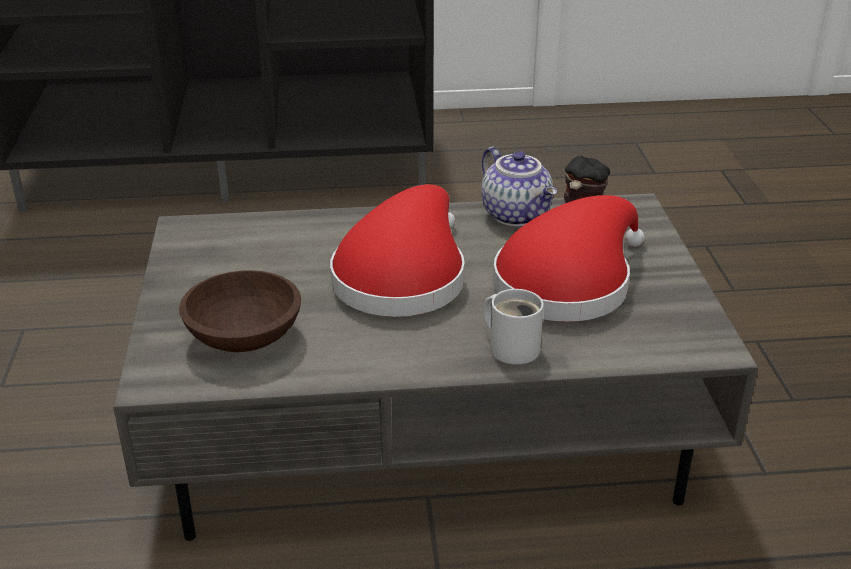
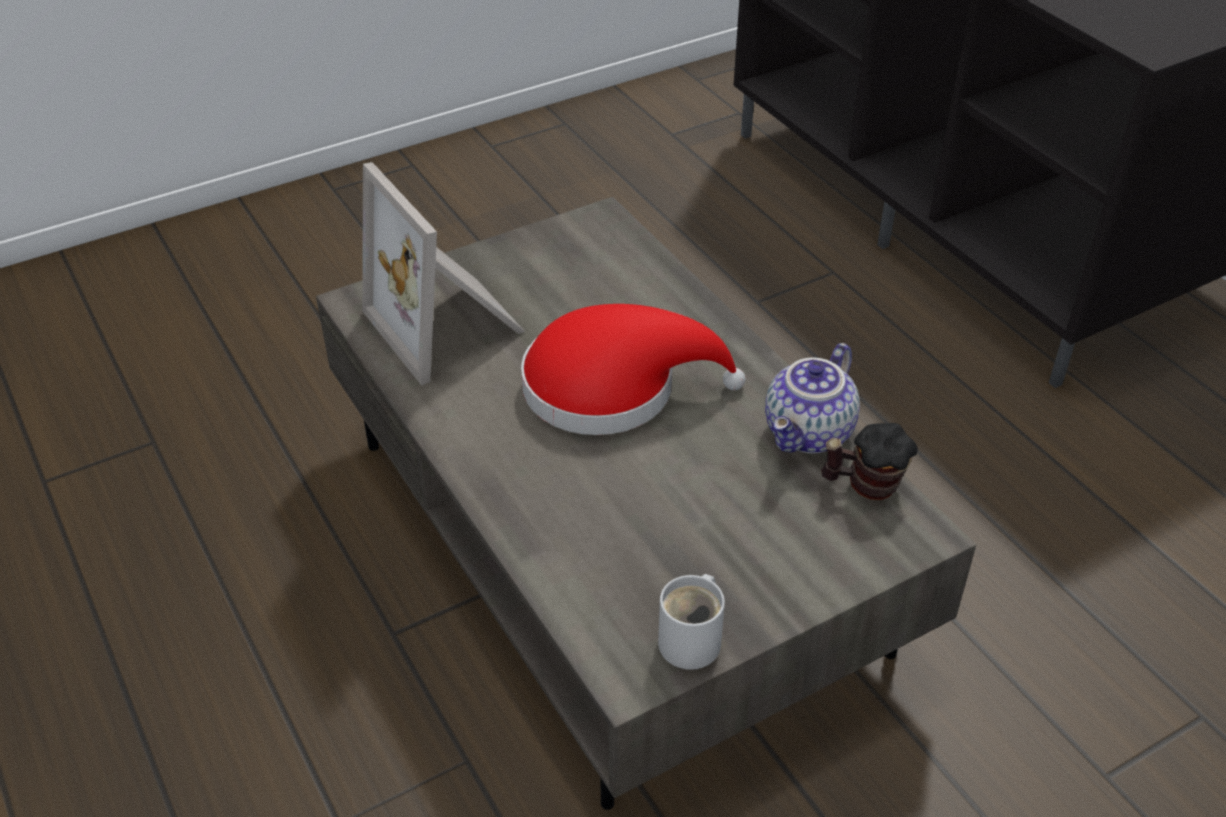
camera: 65 degrees right, 10 degrees up
(246, 336) = (449, 325): brown bowl -> picture frame
(512, 346) = (534, 505): white mug -> white mug (694, 640)
(567, 283) = (687, 516): red hat -> none

